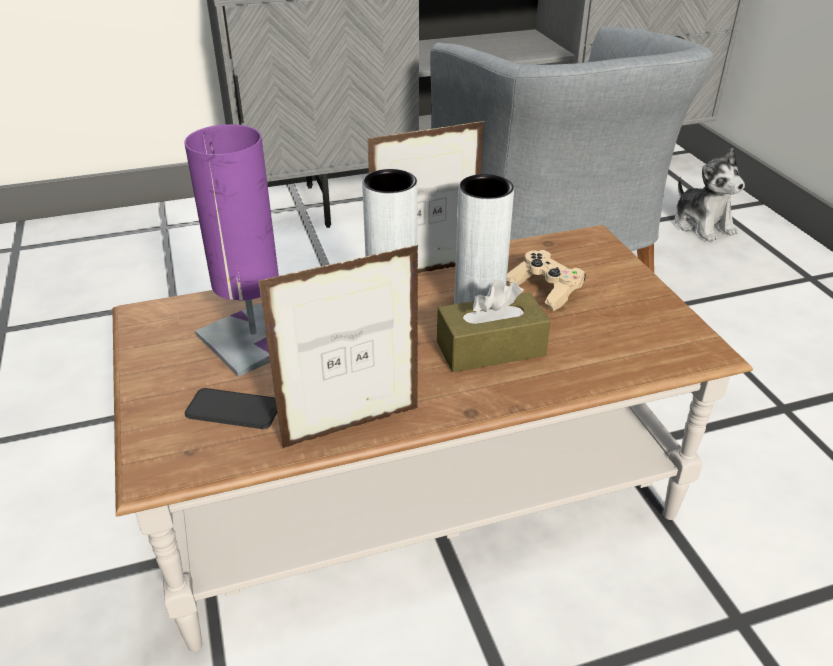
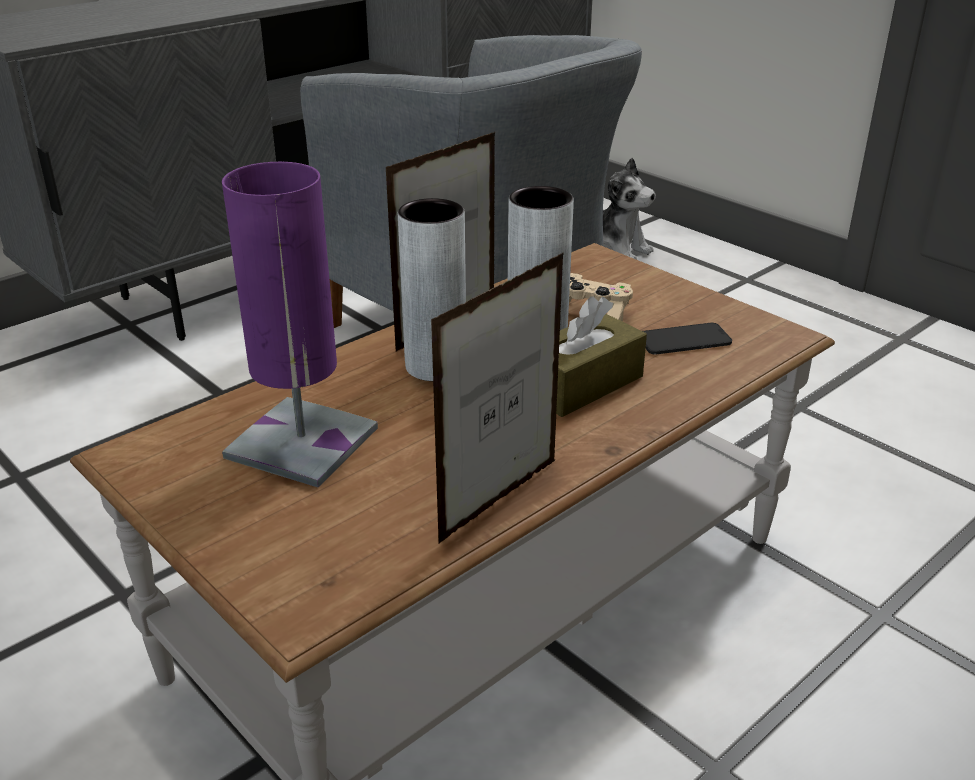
camera: 25 degrees left, 5 degrees down
(233, 409) = (343, 522): phone -> phone (683, 340)

